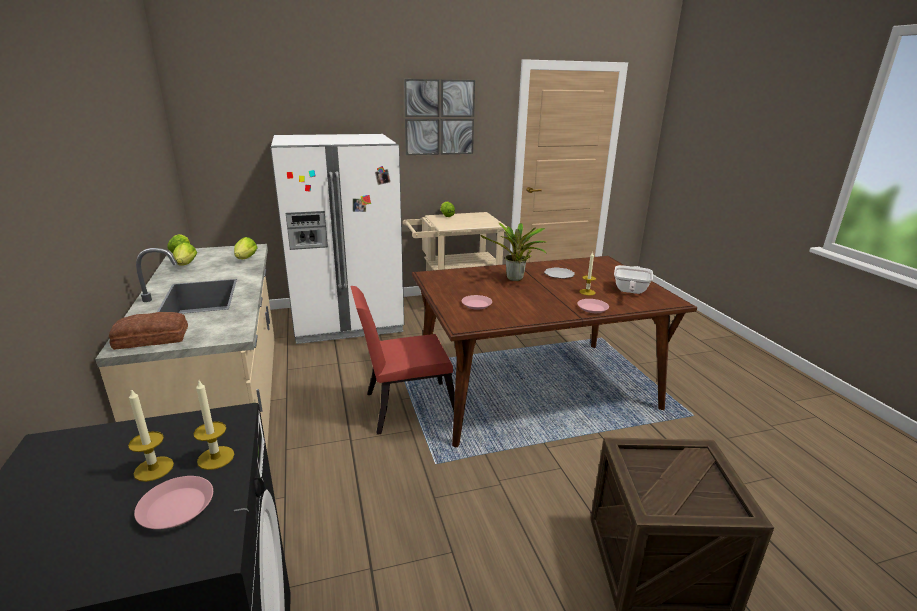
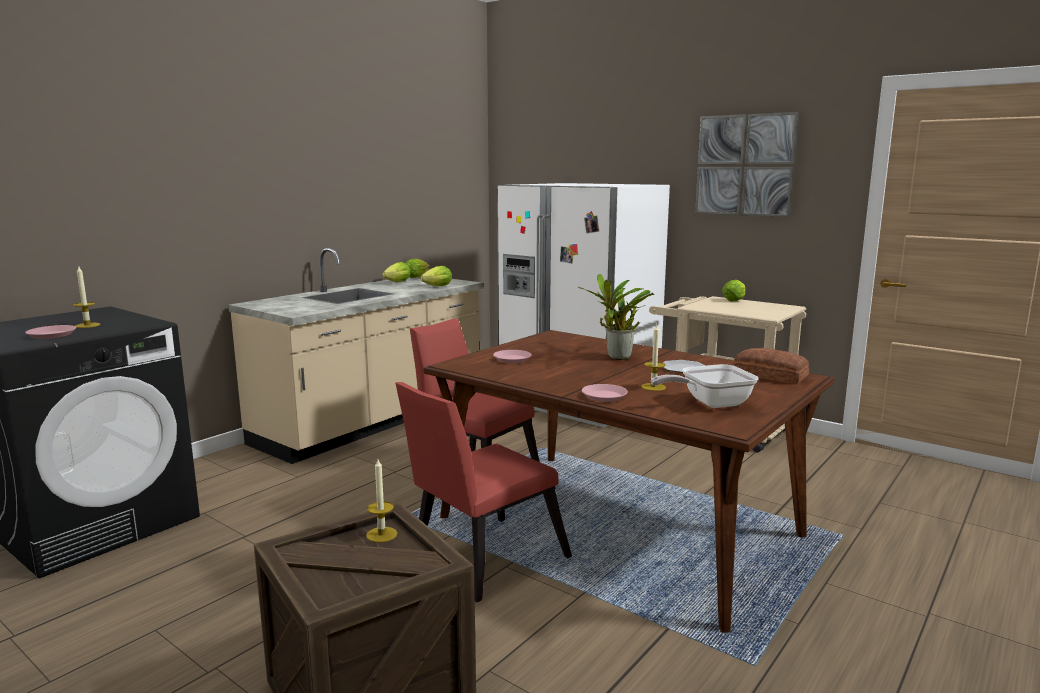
camera: 55 degrees right, 10 degrees down
(152, 339) = (267, 304): bread -> bread (770, 375)
(216, 458) = (104, 330): candle -> candle (381, 534)
(531, 454) = (480, 560): none -> red chair

